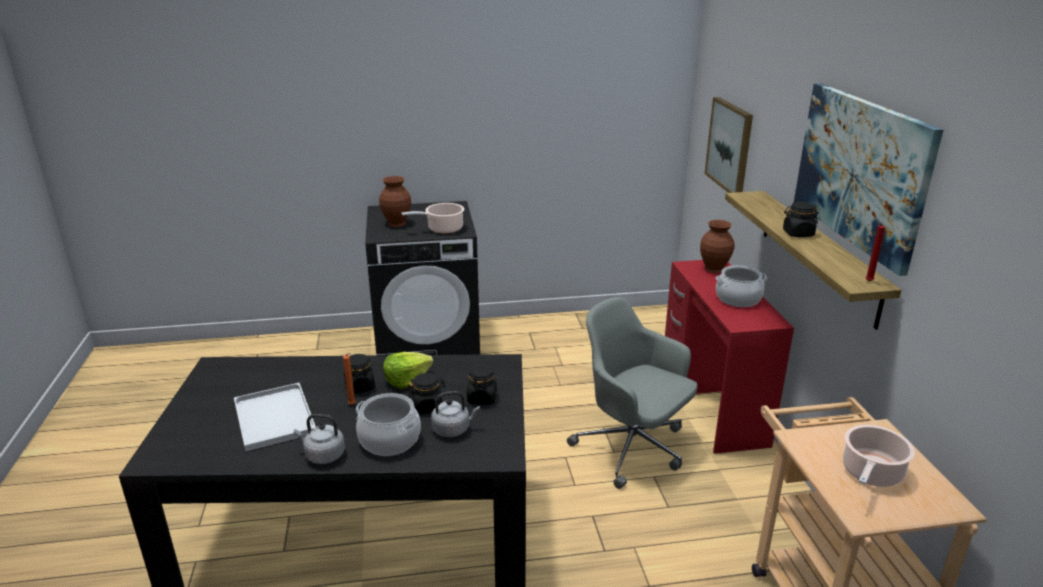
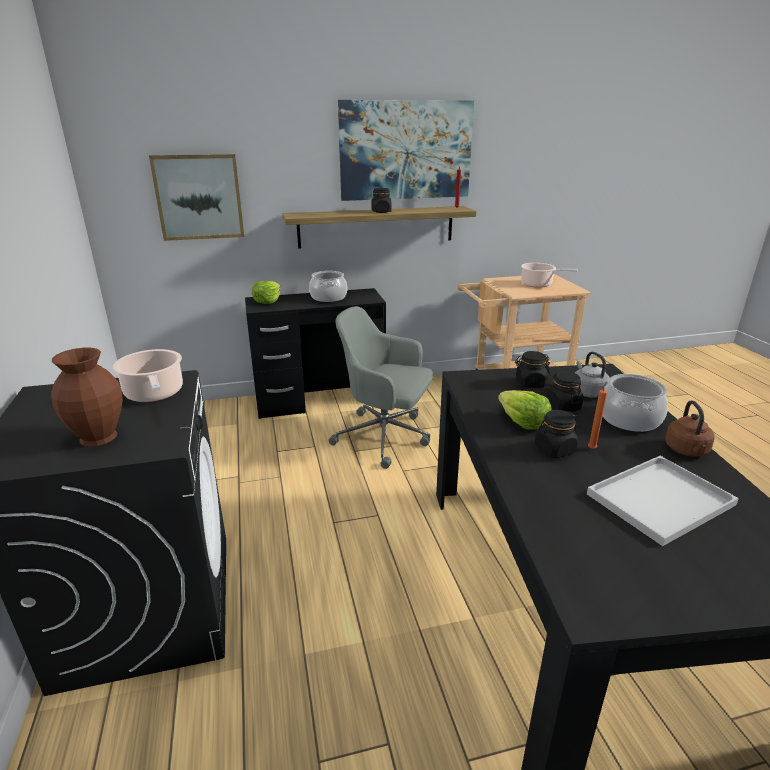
camera: 95 degrees left, 0 degrees up
(323, 455) = (687, 451): grey kettle -> brown kettle
(632, 448) = (385, 437): grey office chair -> grey office chair turned 75 degrees clockwise
(713, 268) = (267, 301): brown vase -> lettuce
(713, 404) = (320, 400): red desk -> black desk

